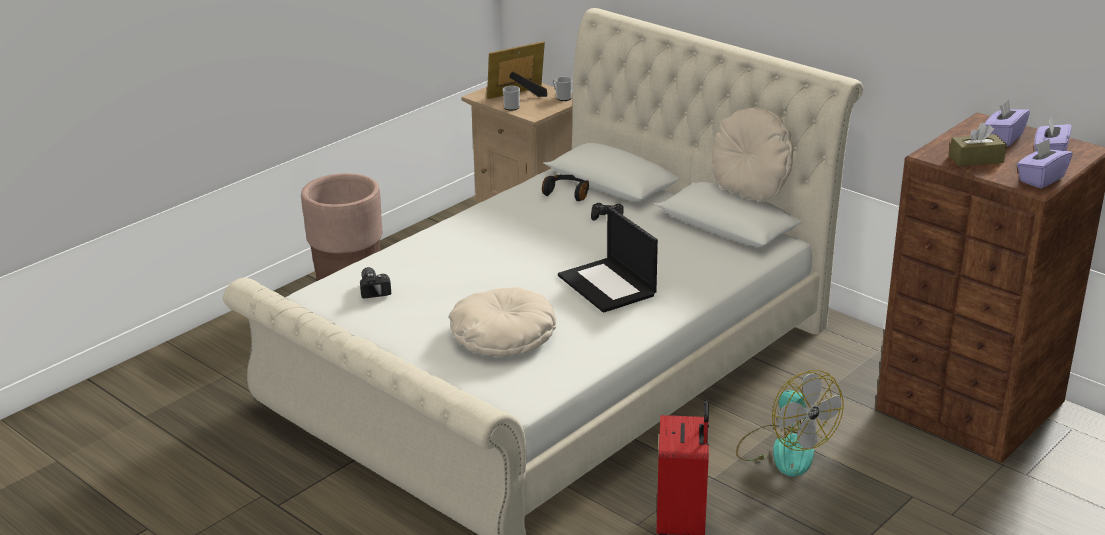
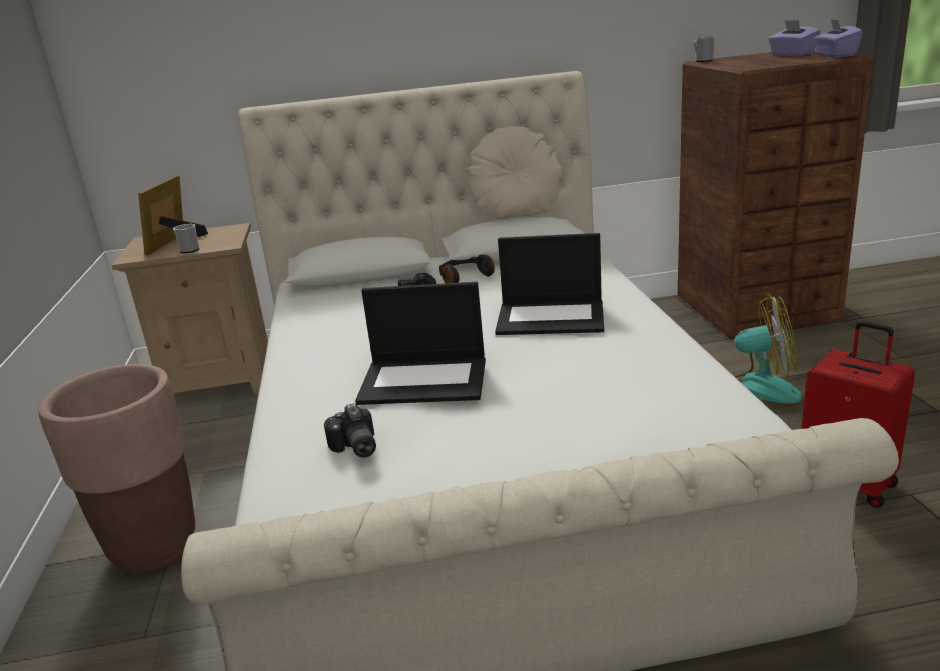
camera: 50 degrees left, 5 degrees down
(374, 288) = (354, 448): camera -> camera turned 135 degrees counterclockwise
(467, 277) = (425, 380): none -> laptop
(503, 338) = (586, 398): beige pillow -> none
(562, 97) = (224, 230): mug -> mug (702, 61)
(567, 193) = (342, 294): black headphones -> black headphones (464, 277)
(976, 159) = (776, 62): brown tissue box -> none
(1003, 138) = (744, 59): purple tissue box -> none

